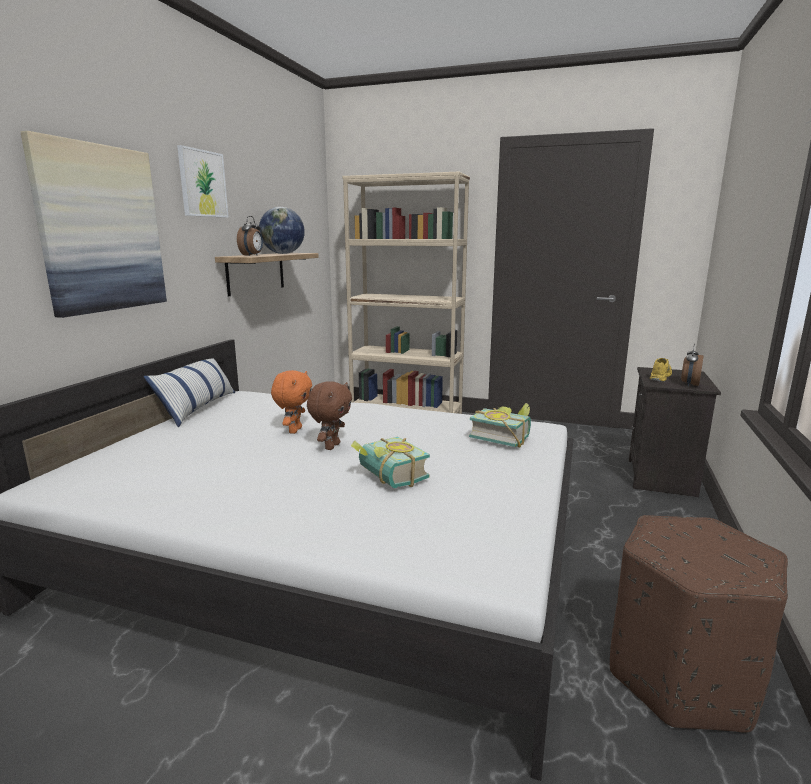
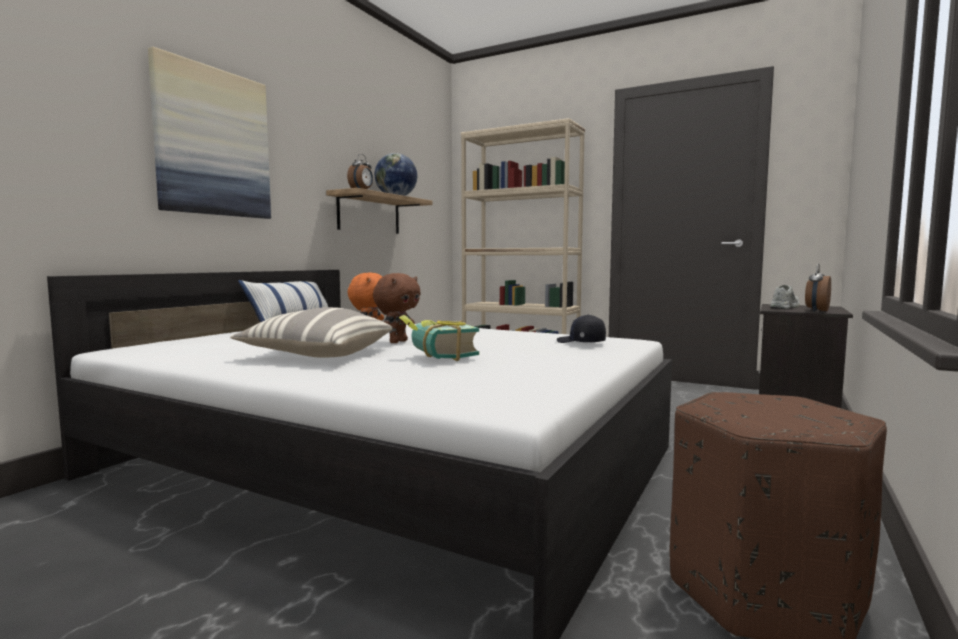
camera: 10 degrees right, 10 degrees down
(202, 183) = (319, 123): picture -> none
(268, 481) = (318, 355): none -> pillow
(502, 437) = (580, 342): book -> black cap
(659, 377) = (783, 307): yellow shoe -> white shoe

